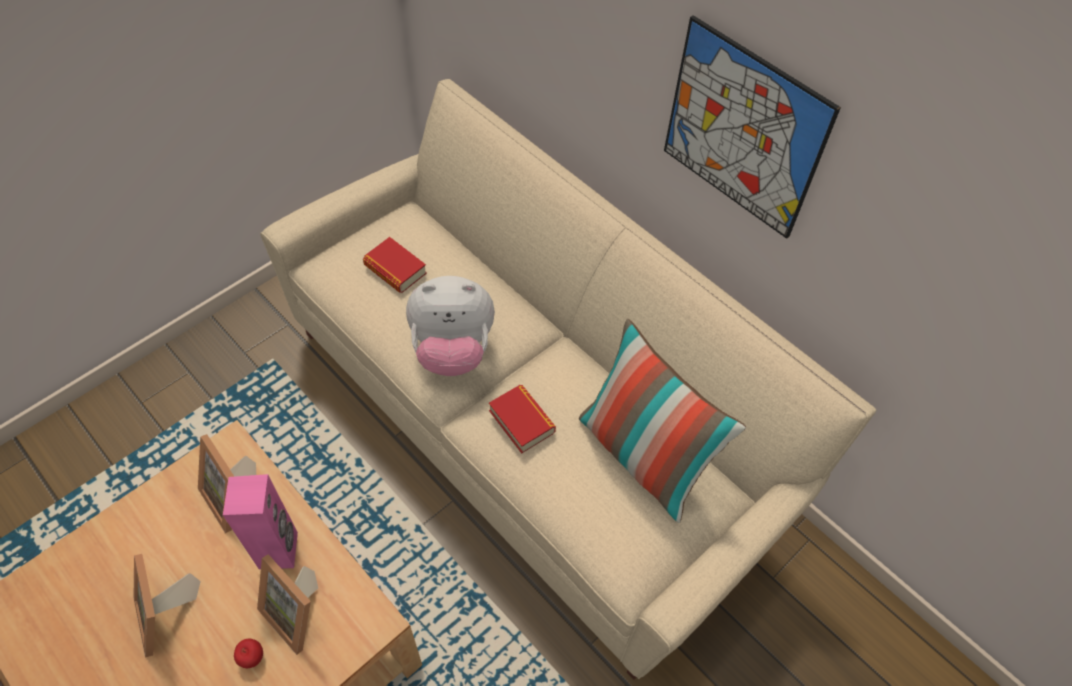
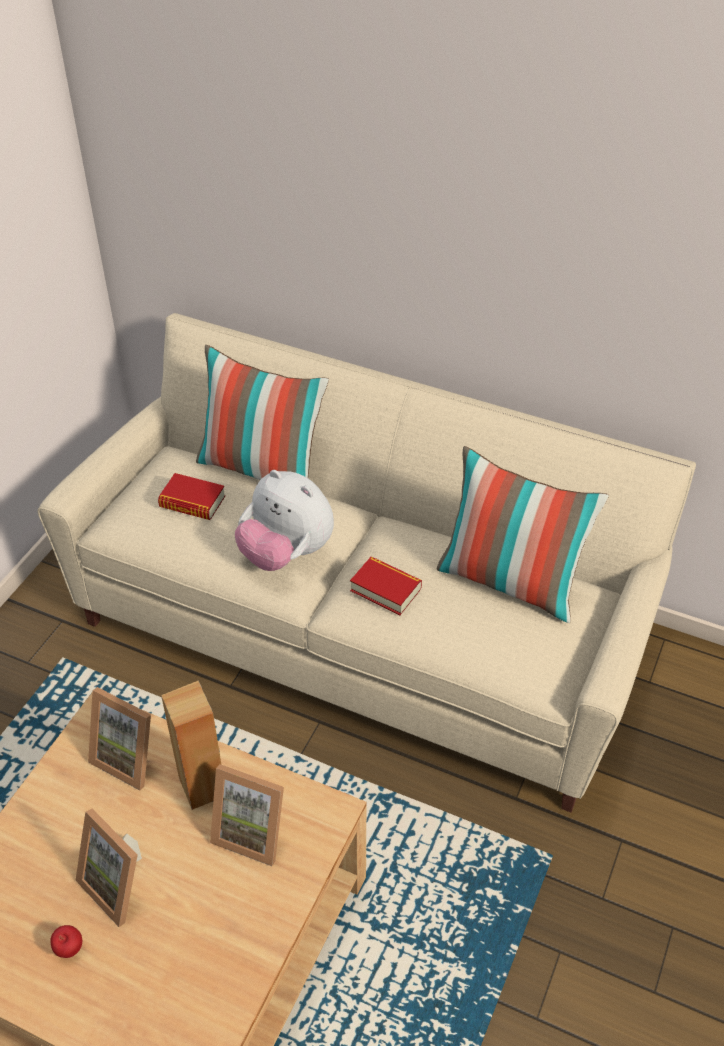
camera: 20 degrees left, 10 degrees down
(252, 657) = (228, 886): apple -> apple (69, 949)
(279, 550) = (203, 786): pink speaker -> brown speaker
(452, 350) = (286, 553): plush toy -> plush toy turned 60 degrees clockwise
(476, 255) = (263, 469): none -> pillow
(743, 130) = (510, 251): picture -> none

